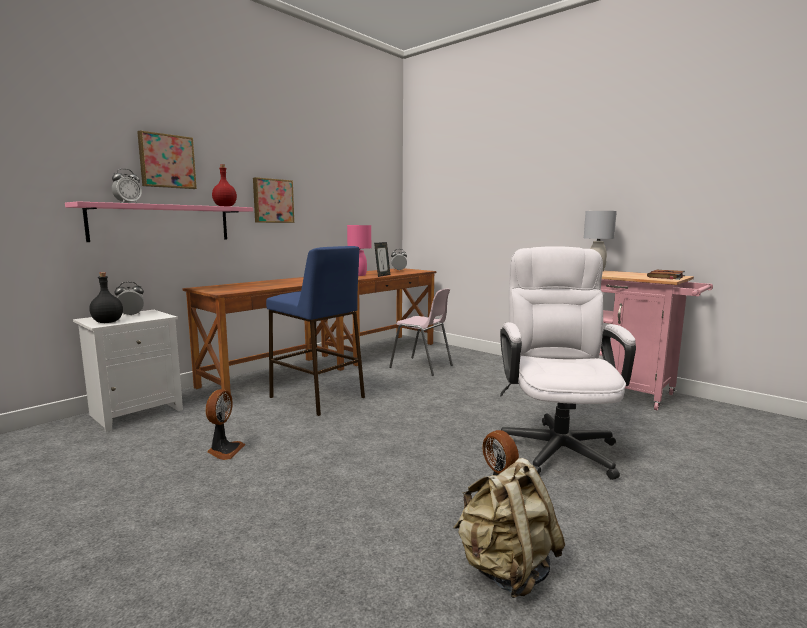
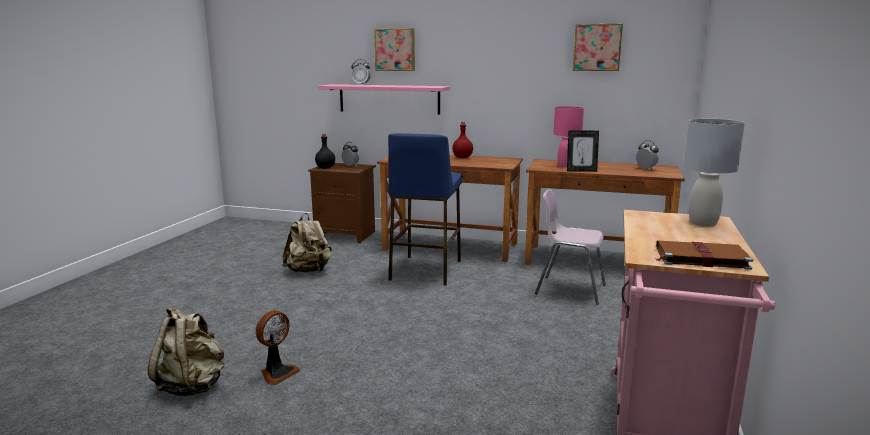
camera: 65 degrees right, 5 degrees up
(136, 412) = (347, 235): white nightstand -> brown nightstand
(224, 450) = (309, 271): fan -> beige backpack
(225, 206) = (429, 86): red bottle -> red bottle (462, 157)
(272, 201) = (489, 78): picture -> picture (597, 47)
(422, 366) = (569, 289): pink chair -> pink chair turned 105 degrees clockwise
(556, 444) = (416, 389): white office chair -> none

